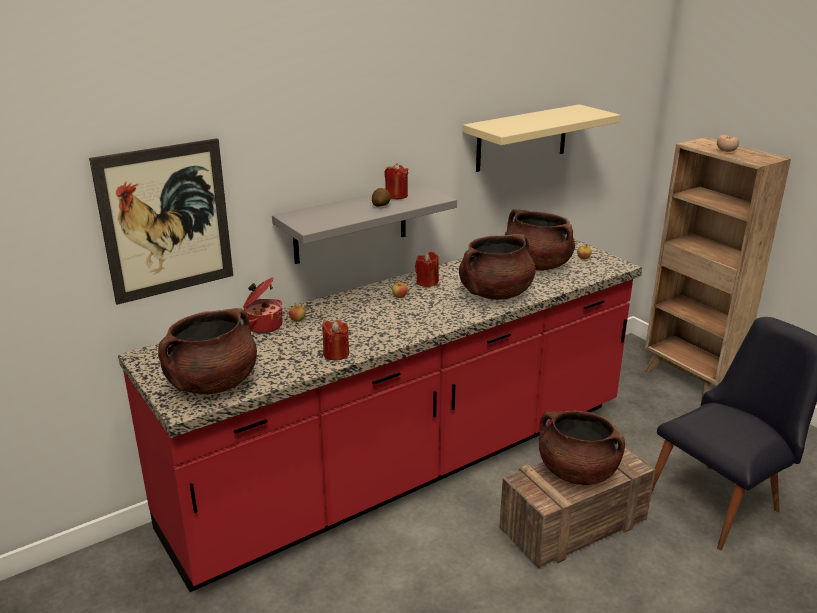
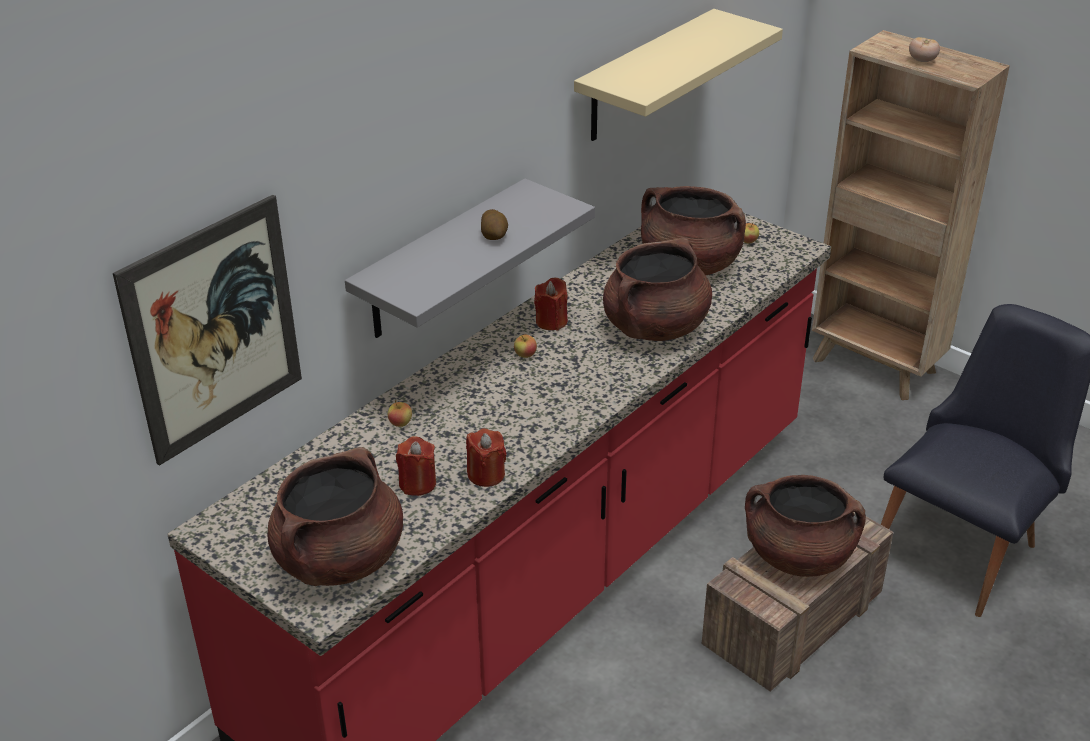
camera: 15 degrees left, 10 degrees up
(263, 325) = (354, 441): cooking pot -> none
(396, 195) = (505, 211): red candle -> red candle (417, 483)

